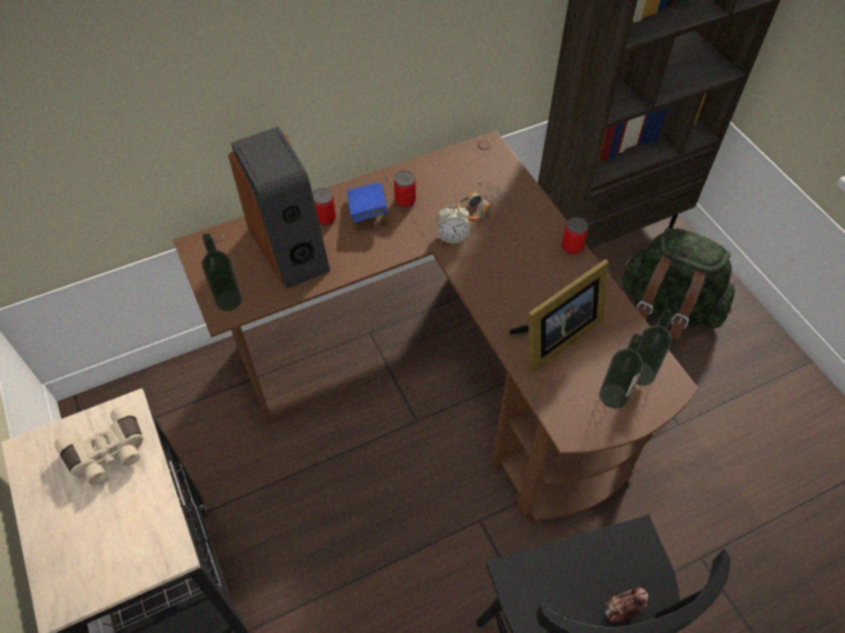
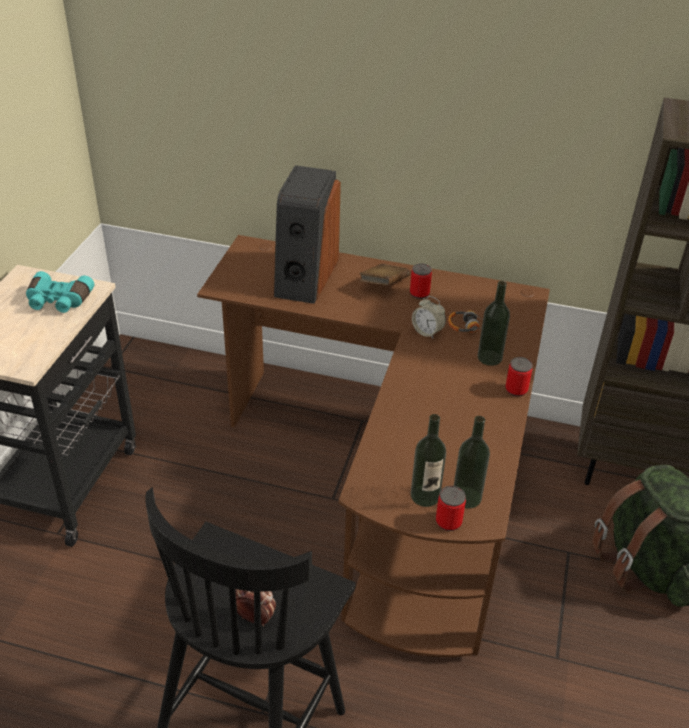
camera: 40 degrees right, 15 degrees down
(108, 453) = (58, 302): beige binoculars -> turquoise binoculars
(228, 300) = (230, 282): bottle -> bottle (489, 358)
(325, 218) = (349, 274): can -> can (448, 522)
(367, 211) = (384, 285): blue book -> brown book
(555, 338) = (425, 434): picture frame -> none

